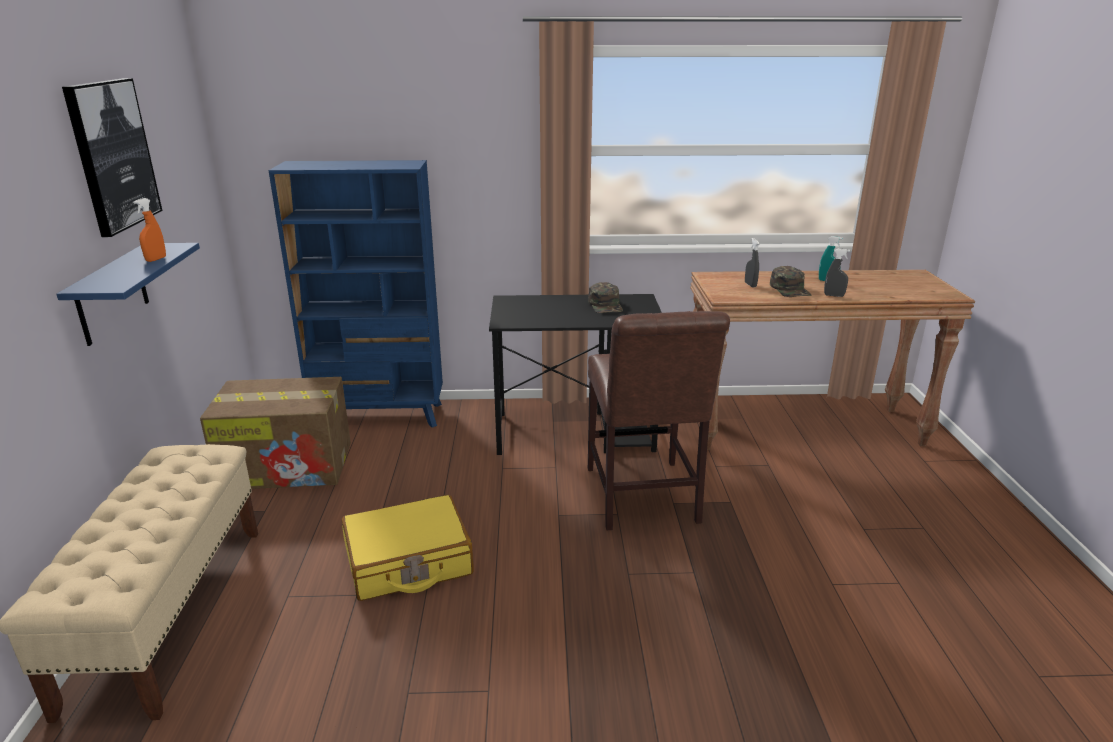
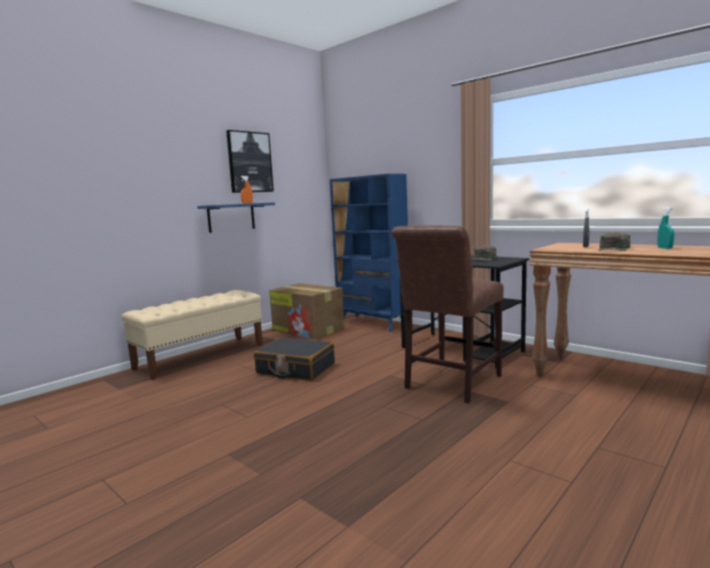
camera: 45 degrees right, 15 degrees down
(408, 562) = (295, 369): yellow suitcase -> black suitcase
(834, 295) = (646, 252): grey spray bottle -> none

